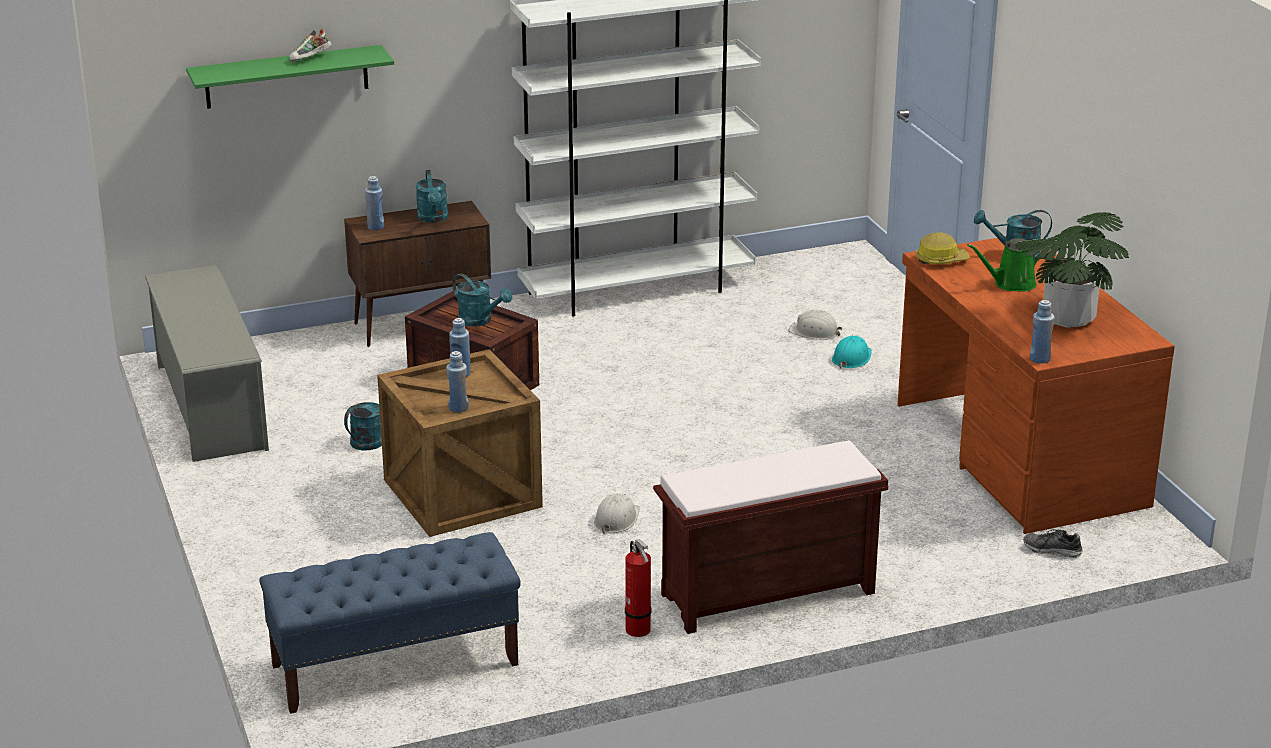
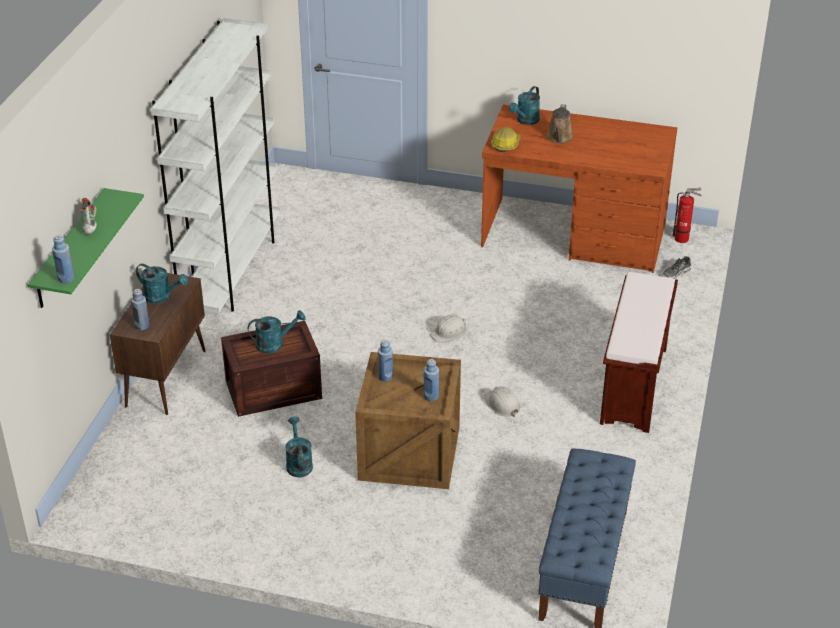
camera: 55 degrees left, 10 degrees up
(210, 406) = (165, 523): grey shoe rack -> none
(639, 631) = (631, 449): fire extinguisher -> fire extinguisher (683, 239)
(814, 332) = (364, 233): white hard hat -> white hard hat (449, 332)
(851, 358) = (410, 236): turquoise hard hat -> none
(1011, 284) = (559, 138): green watering can -> brown watering can
(1039, 359) = (653, 170): blue bottle -> blue bottle (66, 278)
(1067, 318) = (616, 141): potted plant -> none

